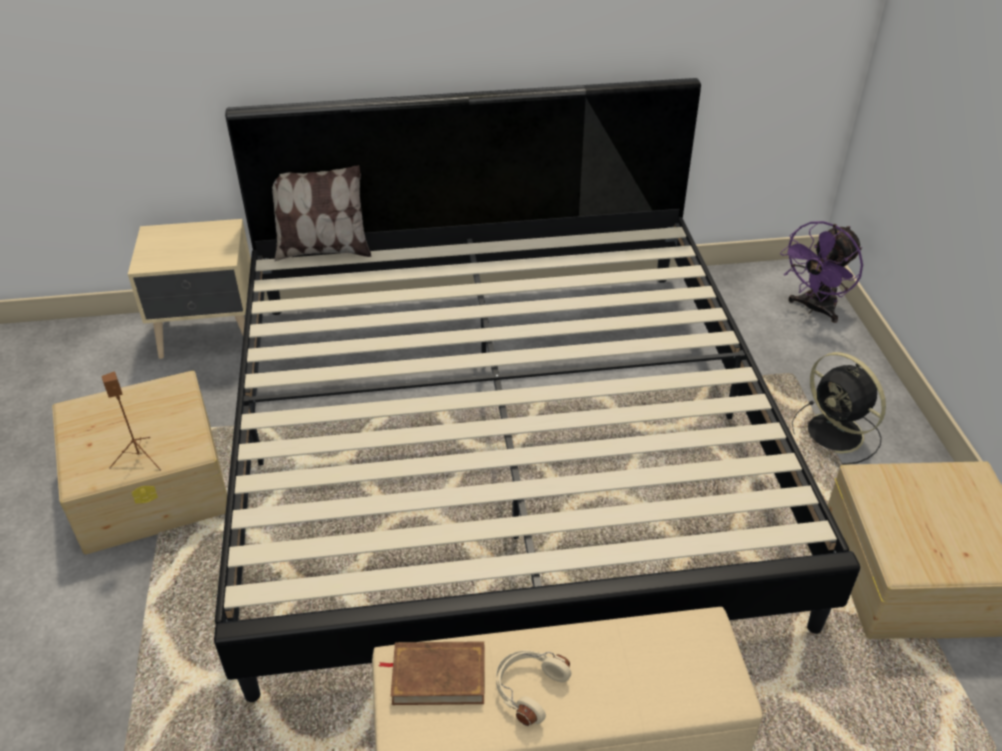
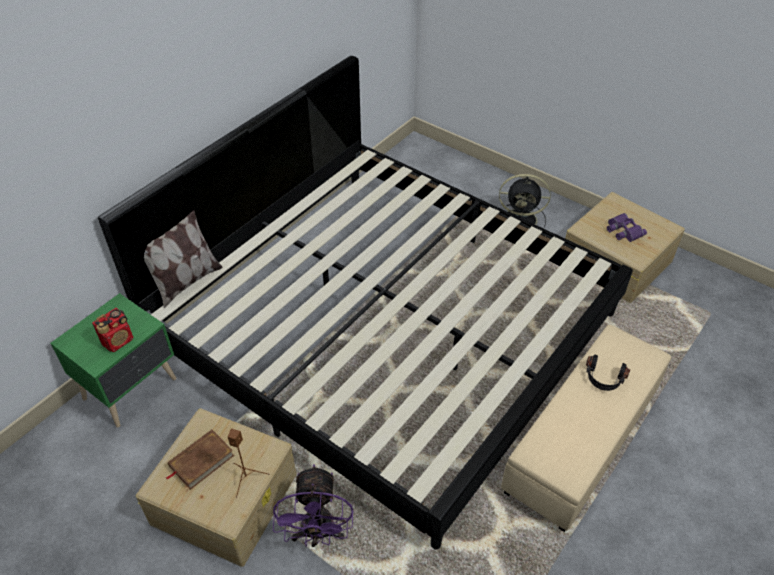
camera: 45 degrees left, 5 degrees up
(184, 257) = (118, 341): none -> radio
(211, 335) = (132, 389): beige nightstand -> green nightstand
(438, 676) = (552, 444): brown book -> brown book (201, 461)
(528, 689) = (590, 418): beige headphones -> none
(615, 661) = (604, 379): none -> black headphones
(814, 309) = (443, 161): purple fan -> purple fan (318, 534)
(931, 518) = (623, 231): none -> purple binoculars

